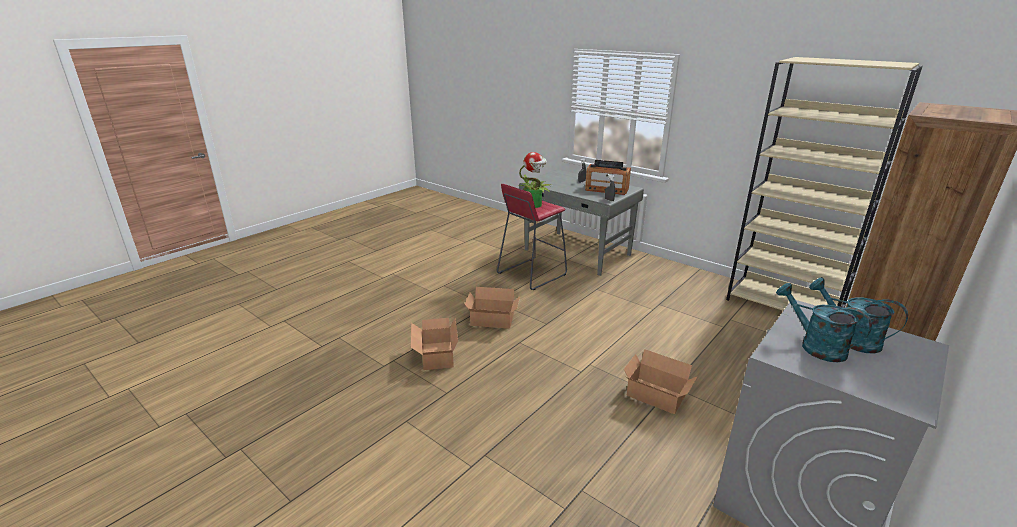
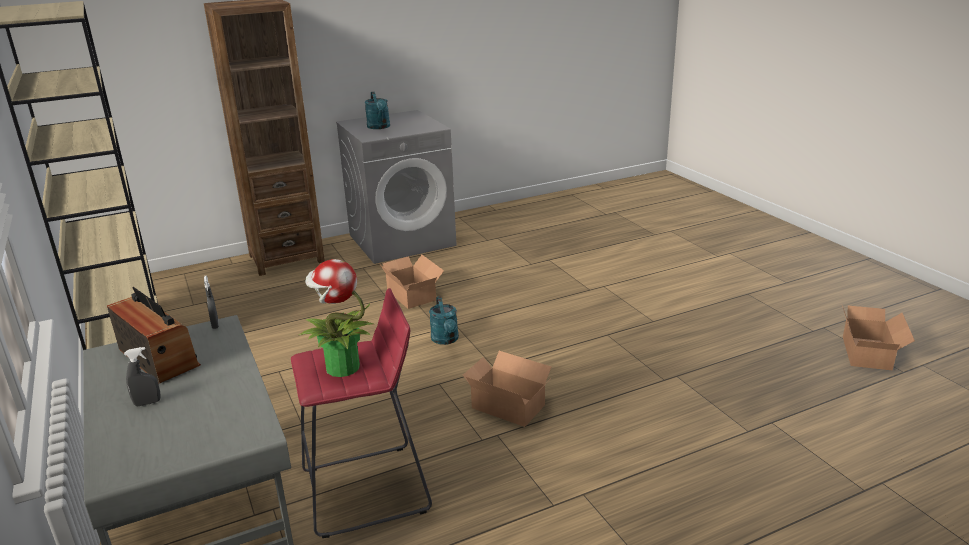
camera: 155 degrees left, 0 degrees up
(435, 356) = (608, 373): cardboard box -> cardboard box (869, 352)
(815, 346) = (406, 127): turquoise watering can -> turquoise watering can (446, 340)

